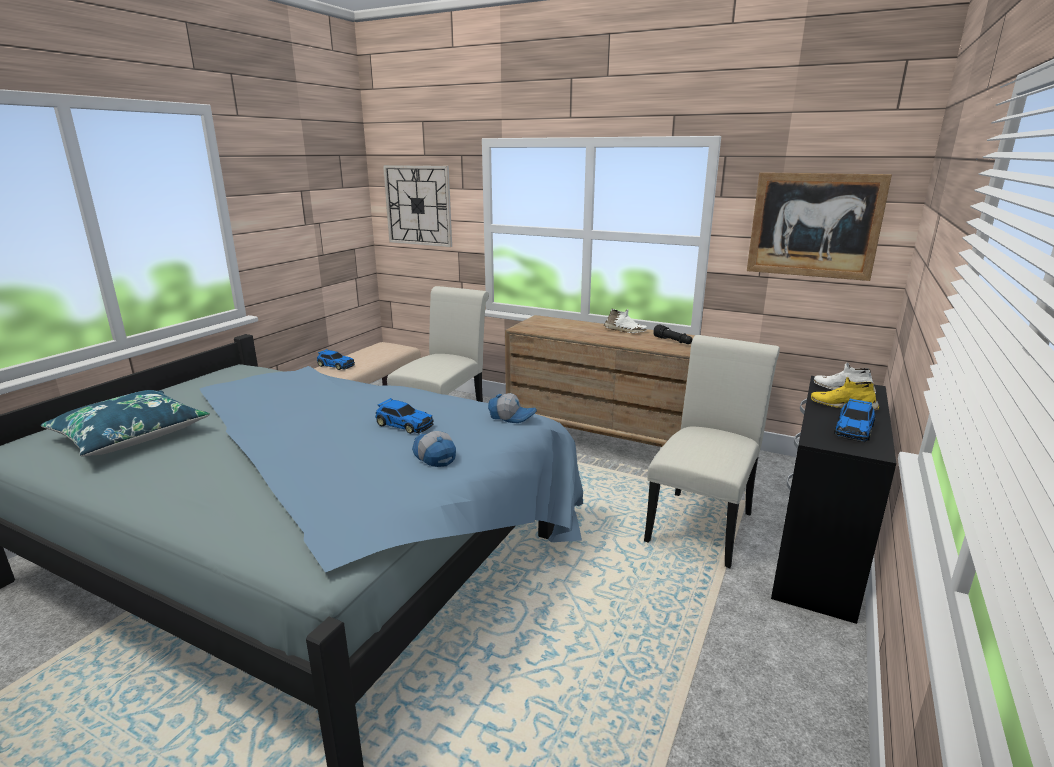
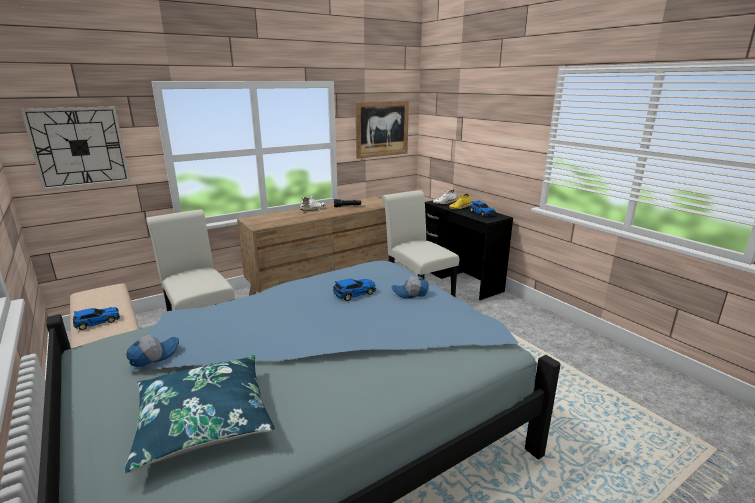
camera: 60 degrees left, 0 degrees up
(512, 416) = (379, 265): cap -> cap (154, 355)

